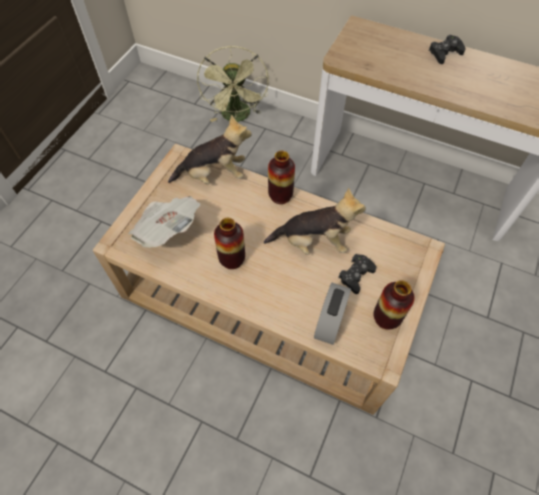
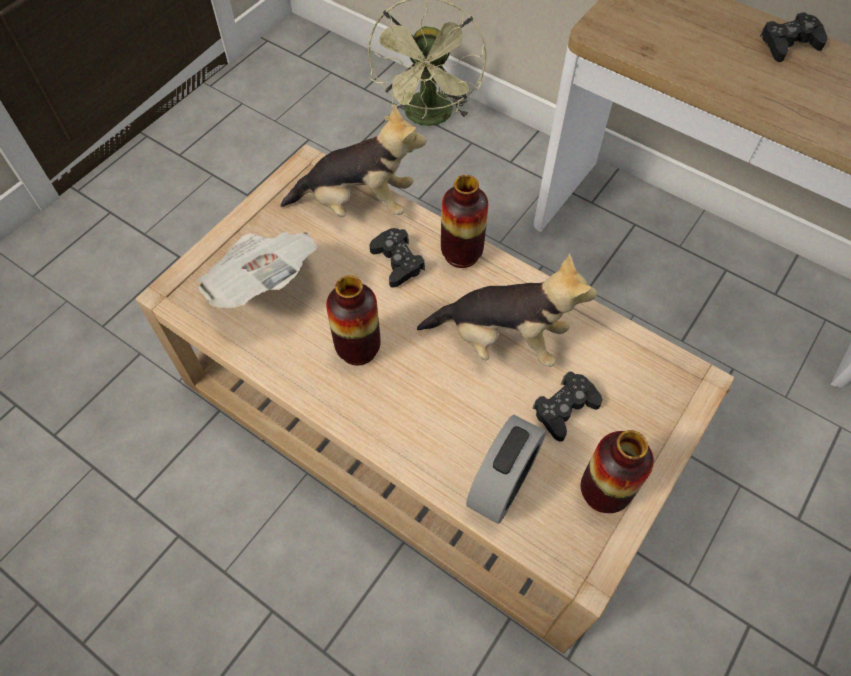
camera: 10 degrees right, 0 degrees up
(244, 205) = (397, 262): none -> black game controller

